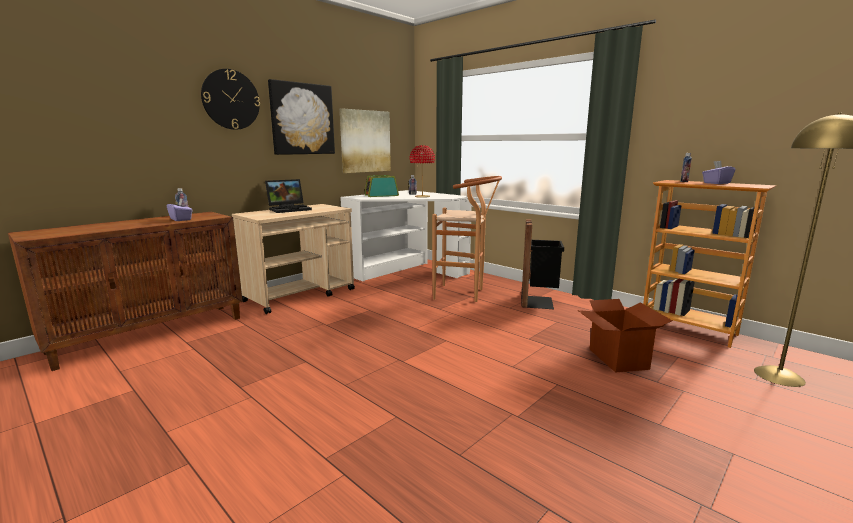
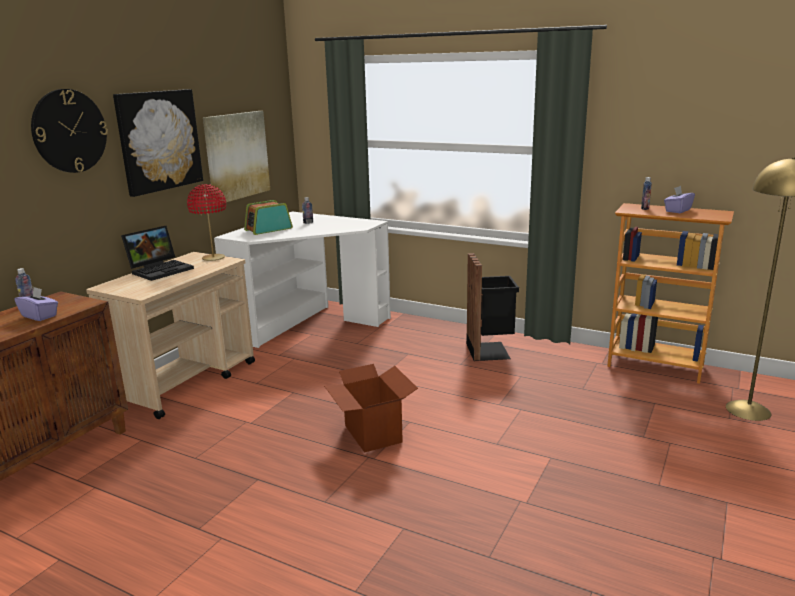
camera: 15 degrees left, 5 degrees up
(422, 197) = (326, 228): red table lamp -> red table lamp (213, 258)
(464, 294) = (398, 351): brown stool -> none
(617, 359) = (598, 415): cardboard box -> cardboard box (372, 434)

